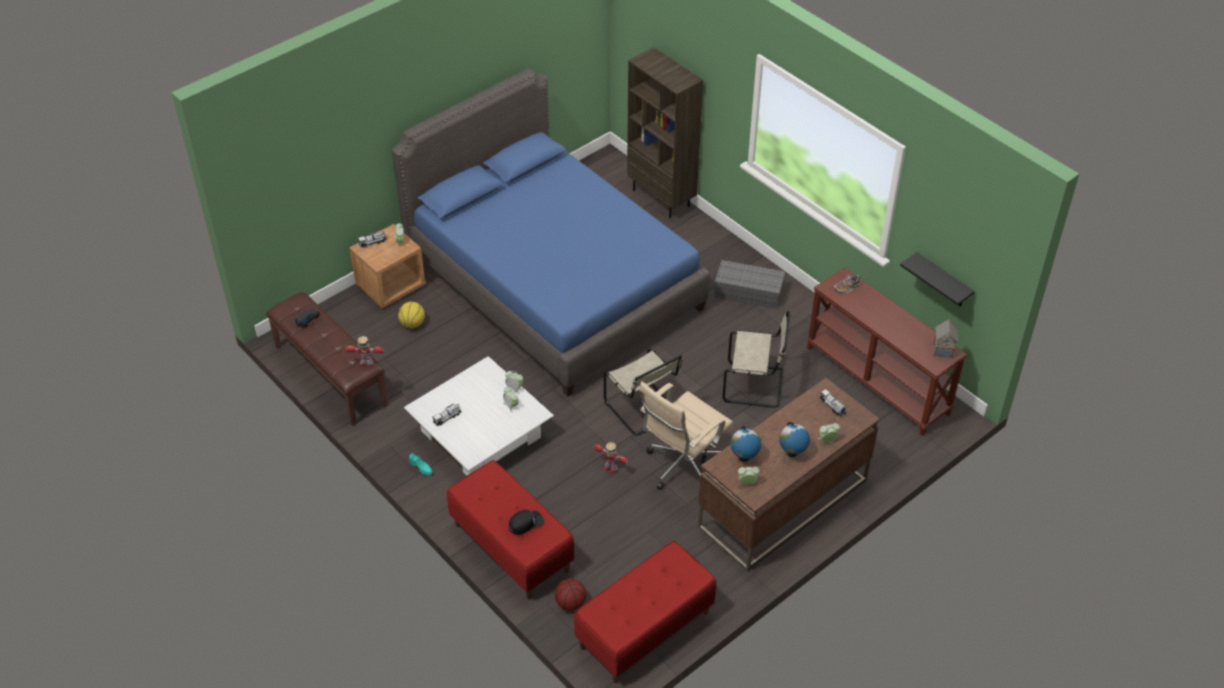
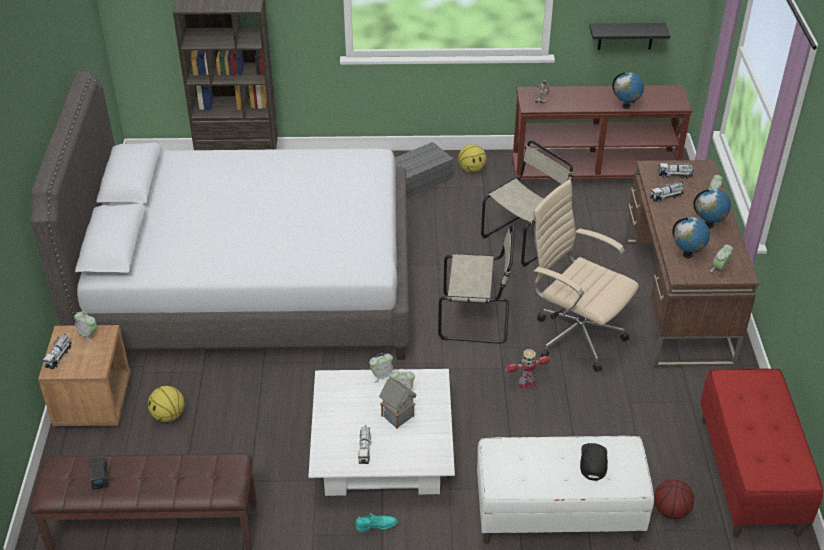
camera: 50 degrees left, 5 degrees down
(367, 363) = (229, 461): toy robot -> none
(511, 547) = (557, 515): red bench -> white bench
(554, 283) = (249, 285): blue bed -> grey bed
(682, 468) = (574, 336): beige office chair -> beige office chair turned 135 degrees clockwise
(799, 313) = (471, 169): none -> basketball
(799, 415) = (666, 197): none -> toy truck
(894, 337) = (626, 106): none -> globe
(943, 351) = (668, 93): toy house -> toy house (398, 416)

